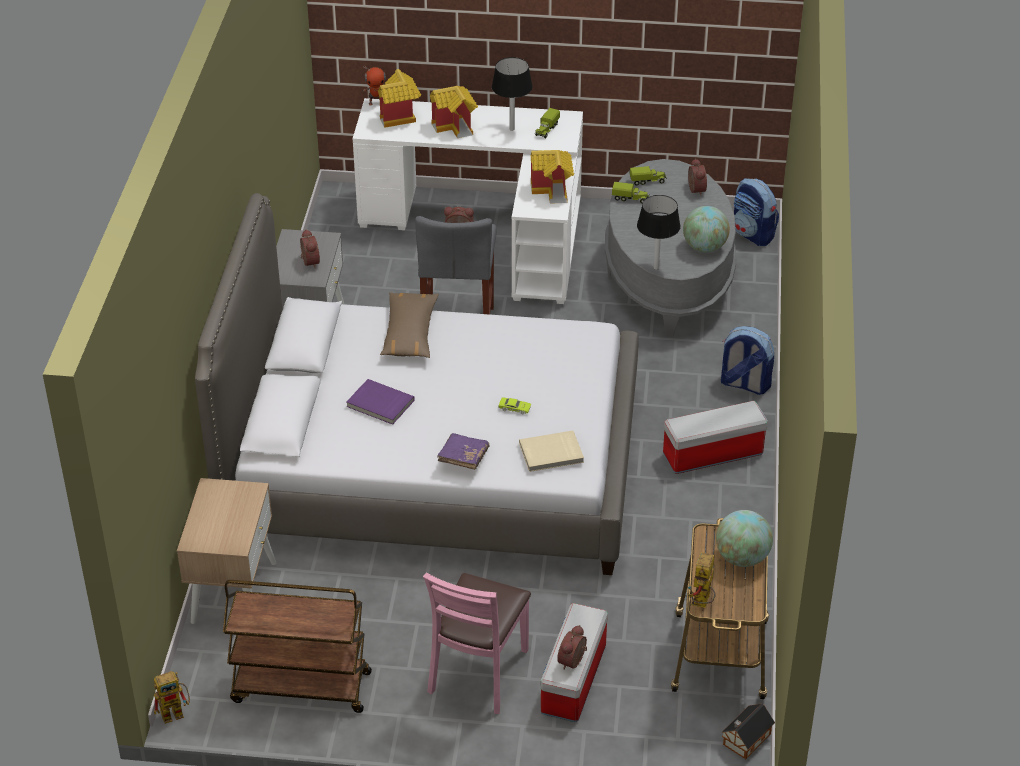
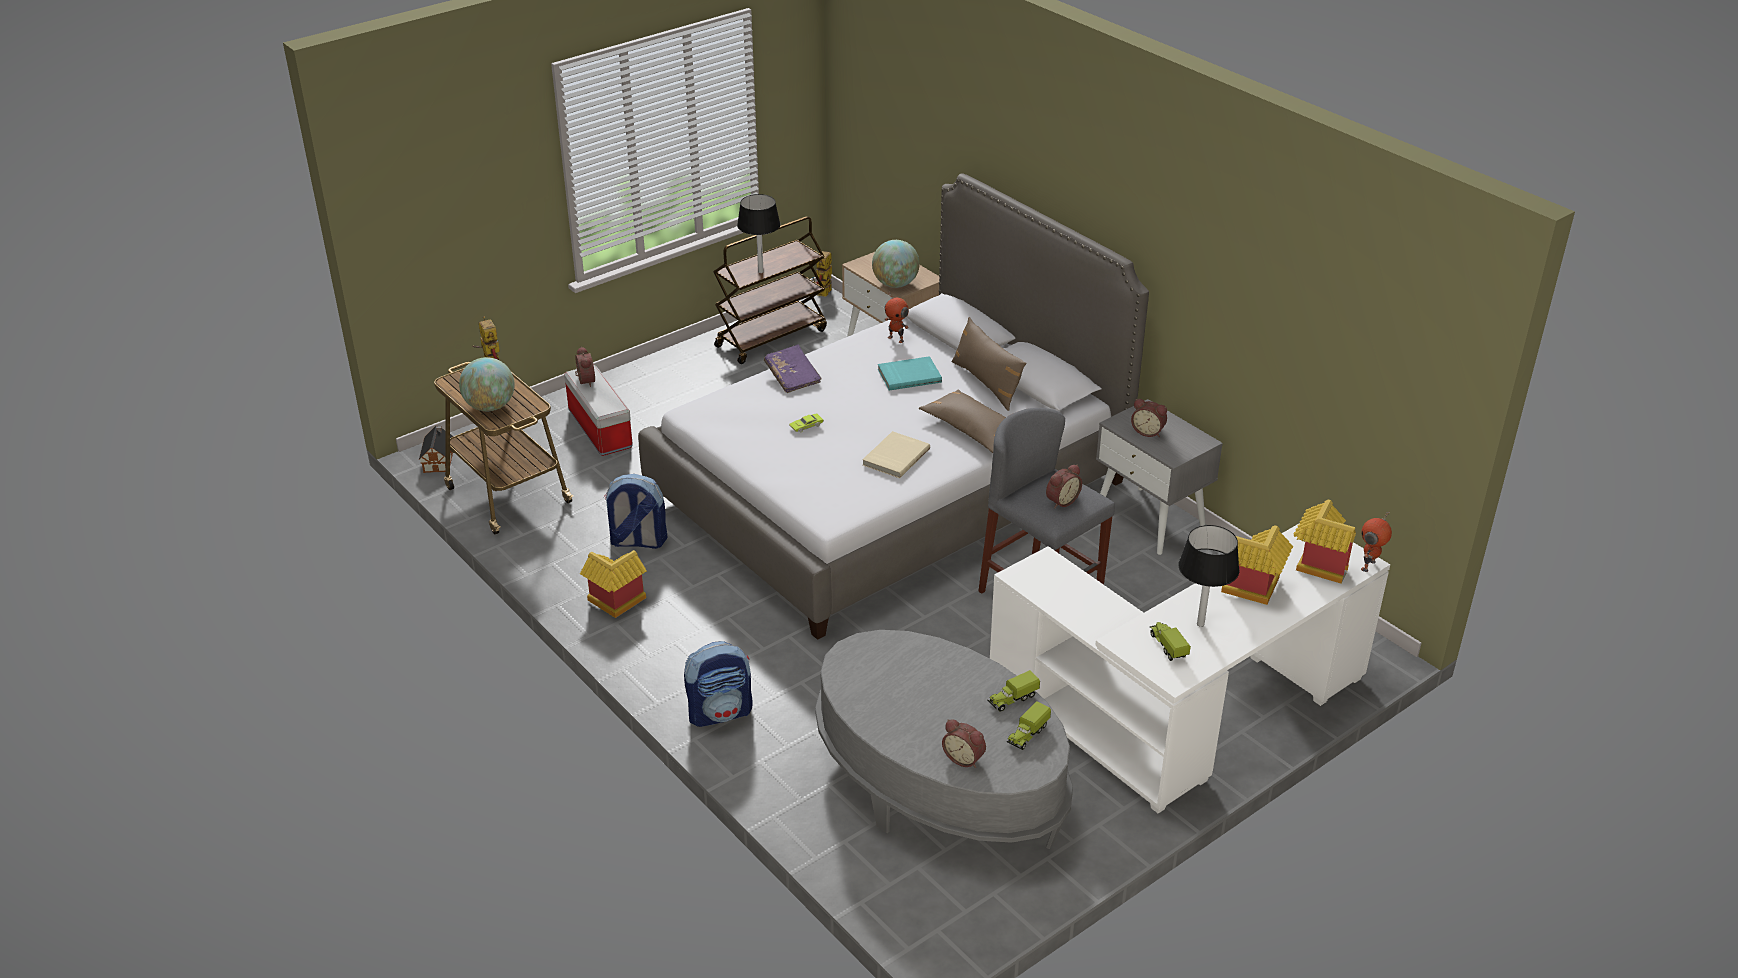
camera: 135 degrees right, 5 degrees down
(333, 445) = (896, 339): none -> toy robot
(338, 363) = (987, 383): none -> brown pillow
(379, 404) = (909, 375): purple book -> turquoise book
(479, 672) = (670, 400): pink chair -> none
(551, 454) = (731, 411): beige book -> beige book (895, 457)
(553, 191) = (1054, 595): toy house -> toy house (614, 603)
(656, 268) = (877, 636): black table lamp -> black table lamp (760, 271)
(704, 247) = (860, 691): globe -> globe (895, 284)
(712, 455) = (675, 629): storage box -> none
(753, 234) = (921, 910): backpack -> backpack (637, 541)

